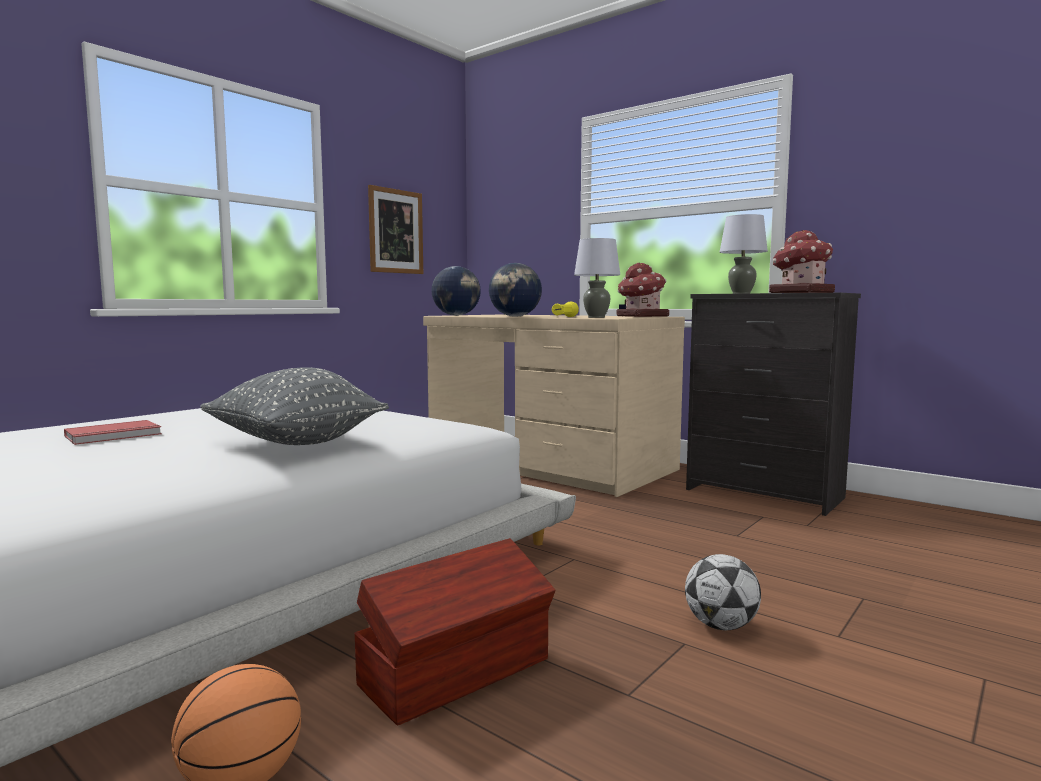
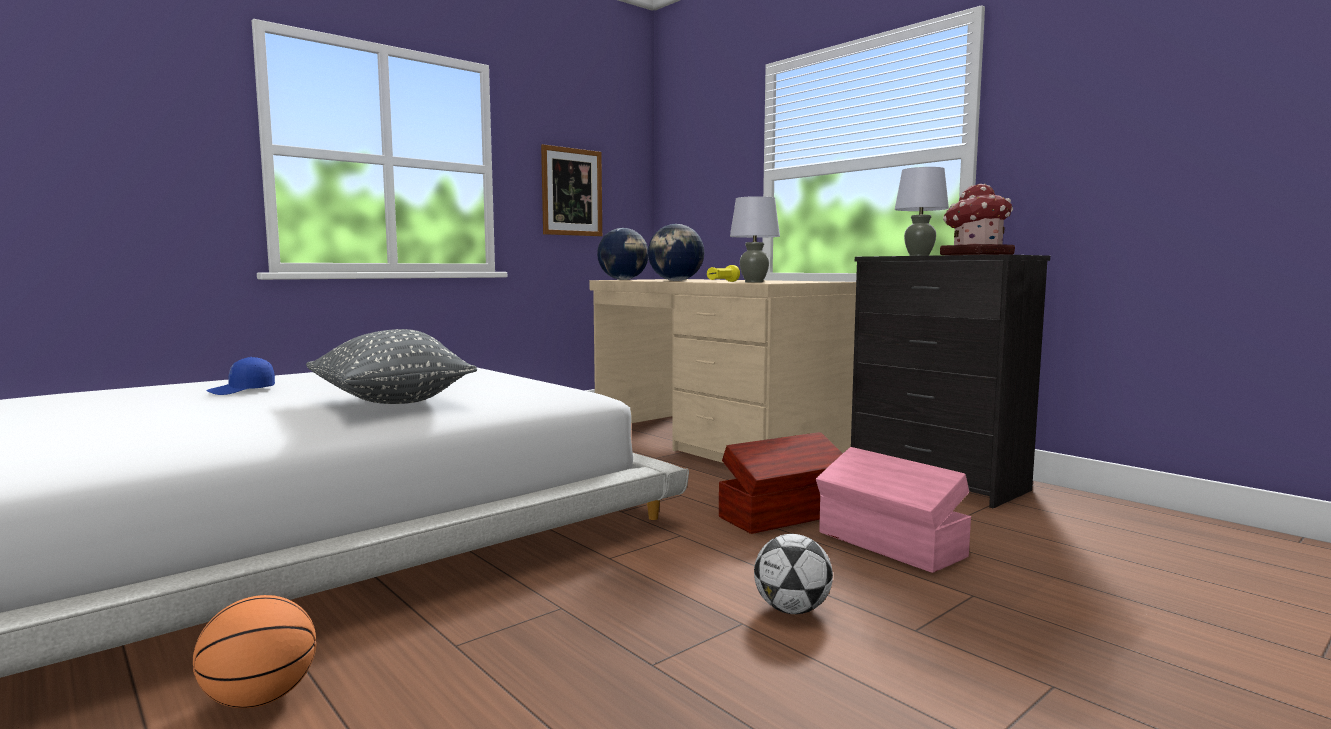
camera: 10 degrees right, 0 degrees up
(114, 436) = (242, 391): red book -> blue cap
(458, 672) = (501, 630): brown storage box -> brown storage box (785, 516)
(641, 316) = (811, 281): toy house -> none
(764, 556) = (890, 545): none -> pink storage box

